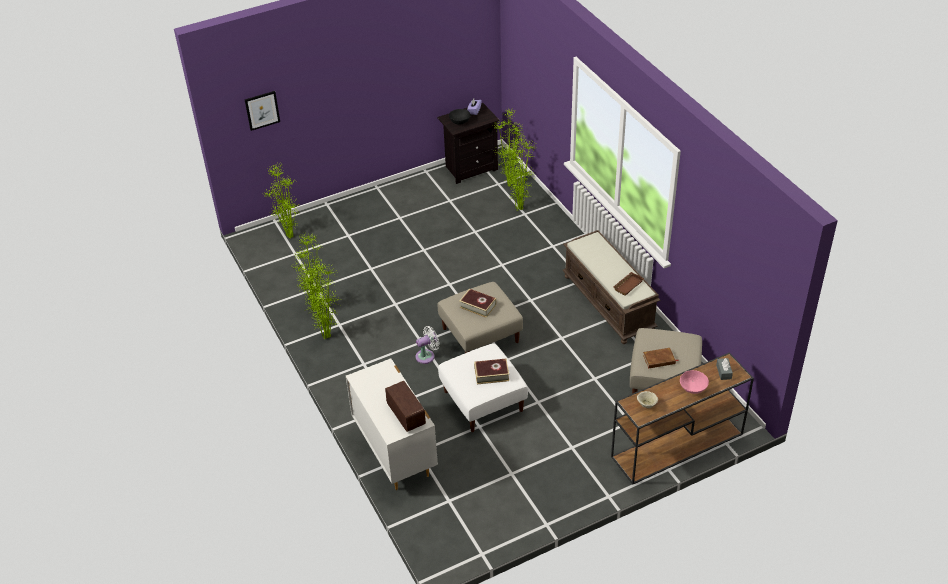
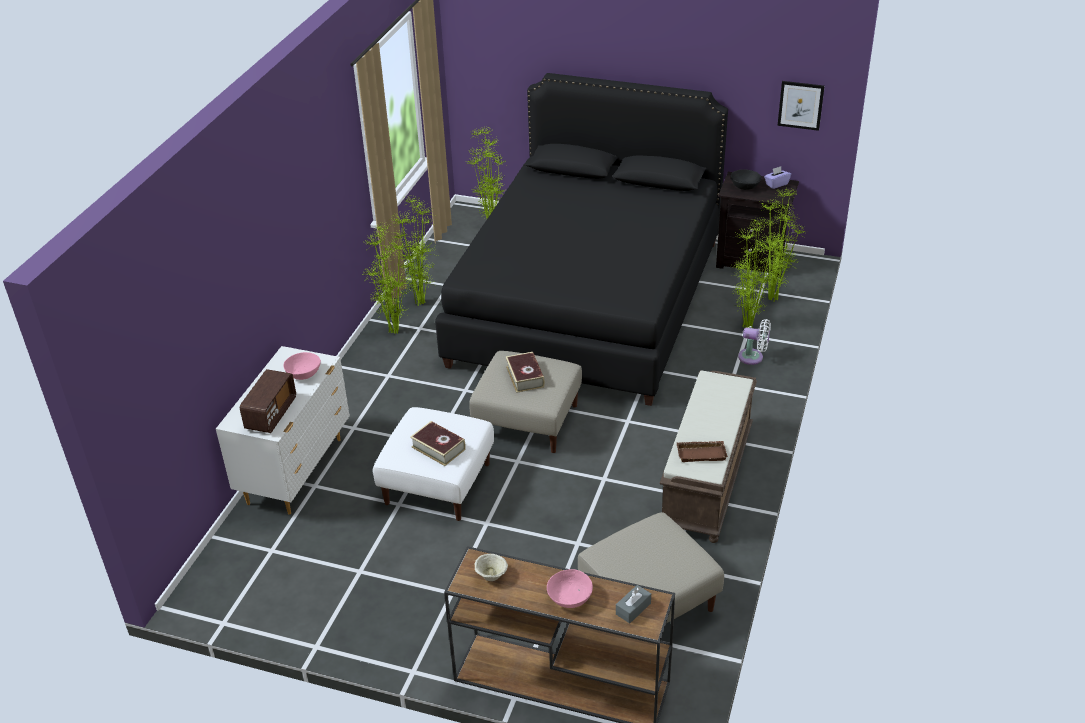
camera: 45 degrees right, 5 degrees down
(262, 110) = (502, 61): picture -> picture (800, 105)
(386, 381) = (303, 374): none -> pink bowl
(414, 247) = (588, 301): none -> black bed
(427, 356) = (451, 406): white fan -> white fan (753, 357)
(659, 360) = (629, 559): brown book -> none

